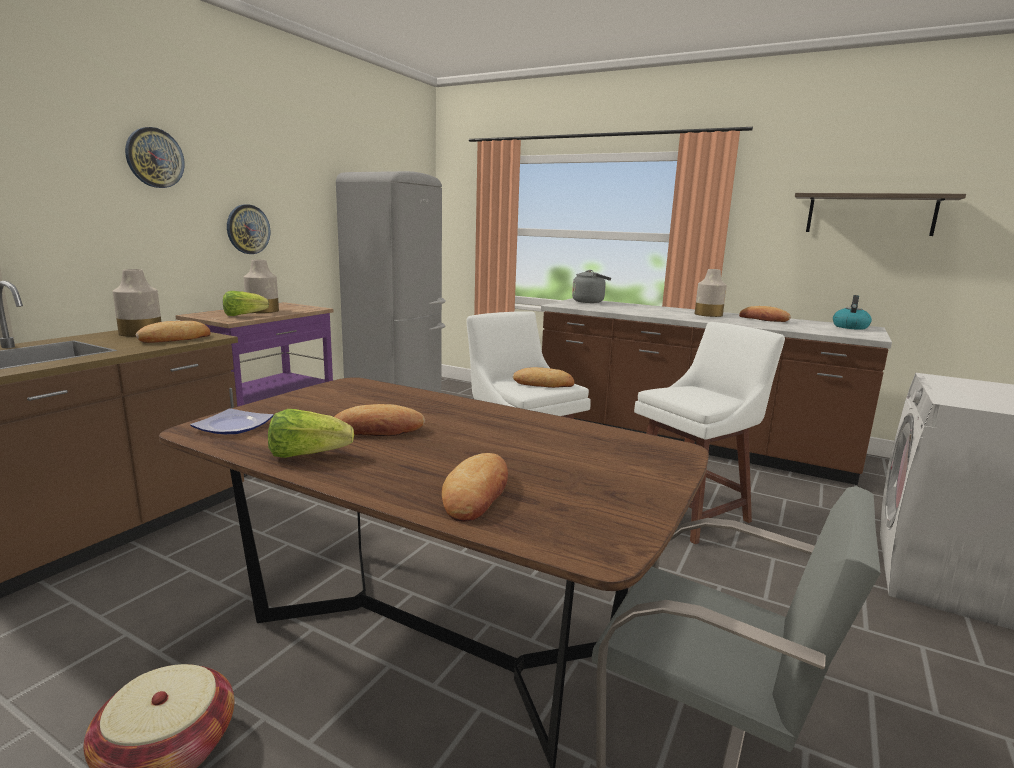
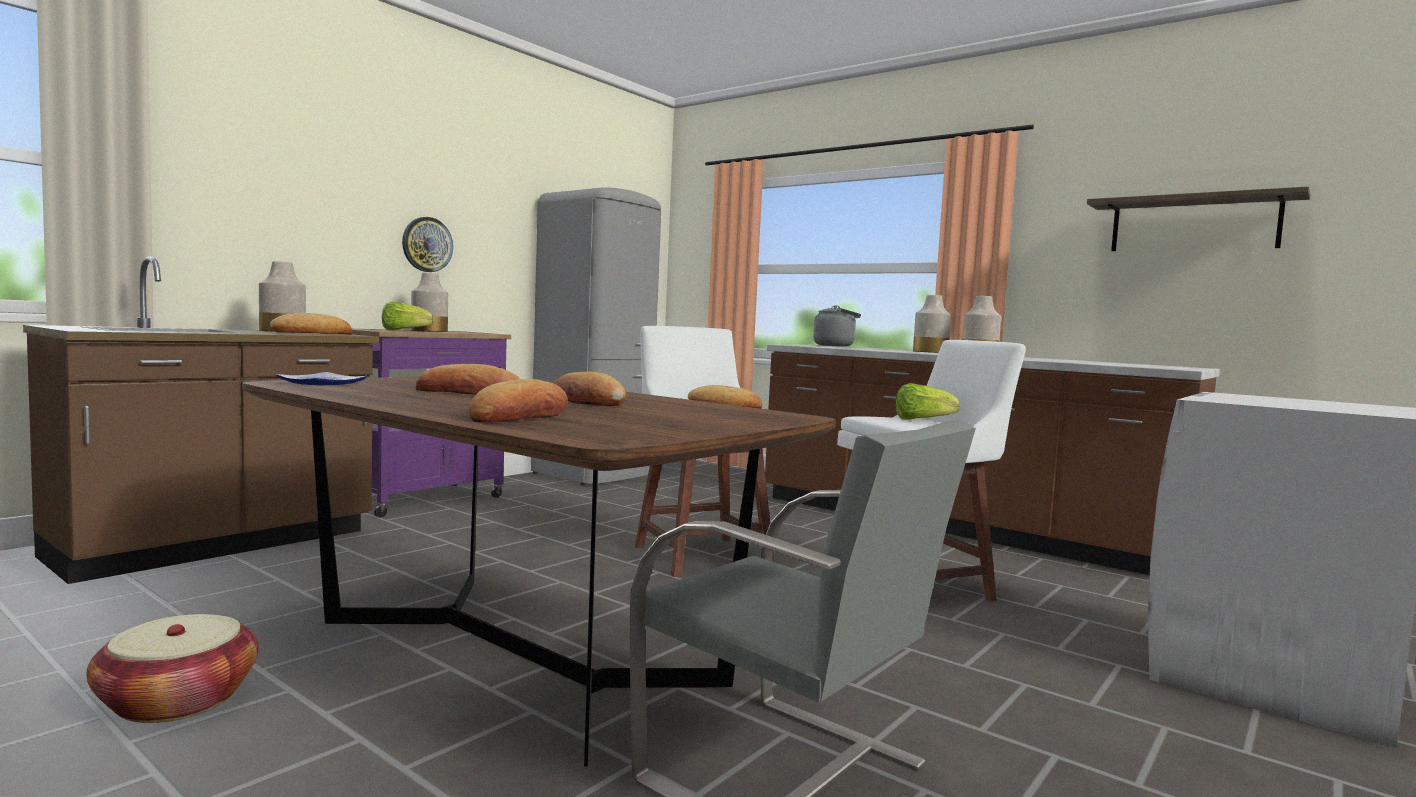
camera: 10 degrees right, 10 degrees down
(154, 158) = (330, 159): wall clock -> none
(307, 455) = (375, 395): lettuce -> lettuce (921, 420)
(669, 310) = (930, 352): none -> beige vase
(763, 319) = (1050, 359): bread -> bread (587, 401)
(850, 327) = (1165, 365): kettle -> none

